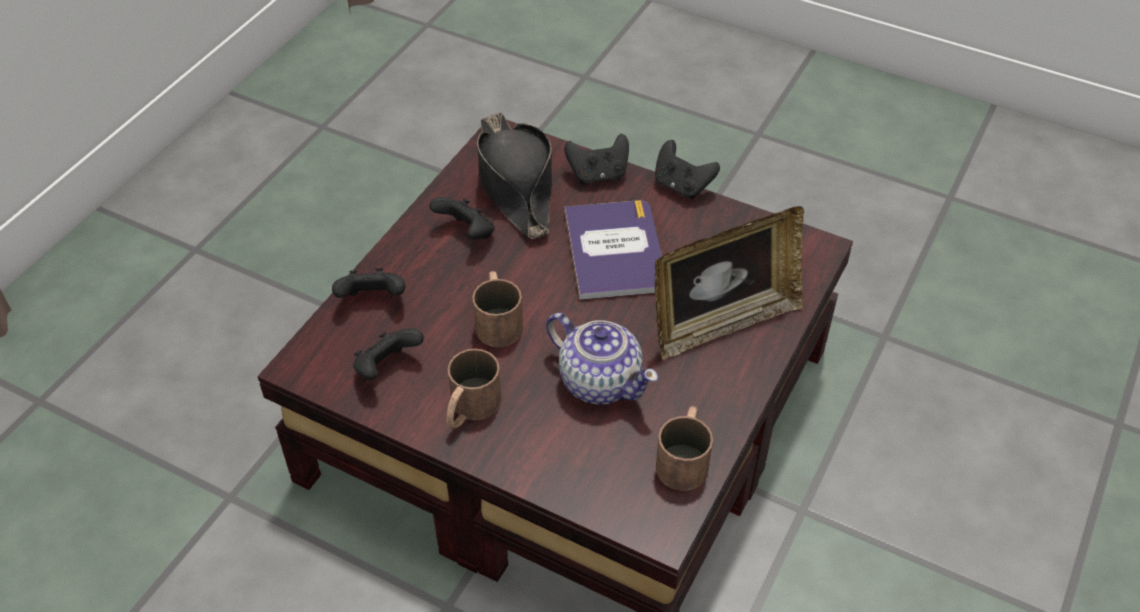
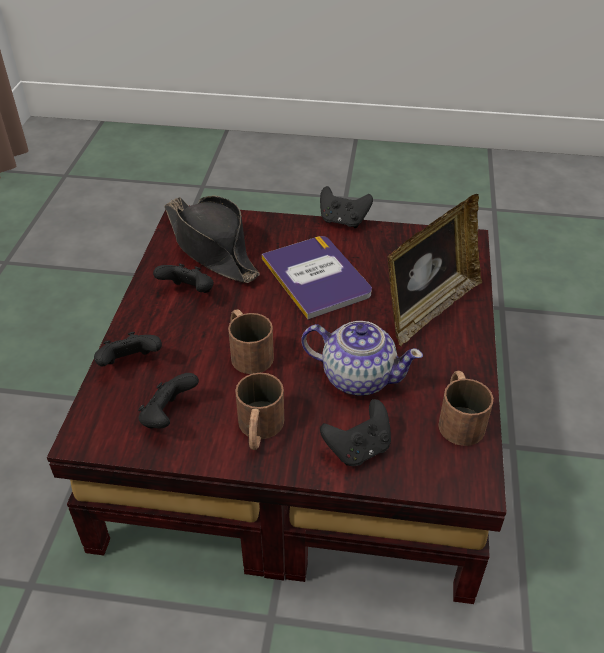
camera: 20 degrees left, 5 degrees down
(598, 174) = (274, 227): black game controller -> black game controller (358, 449)

